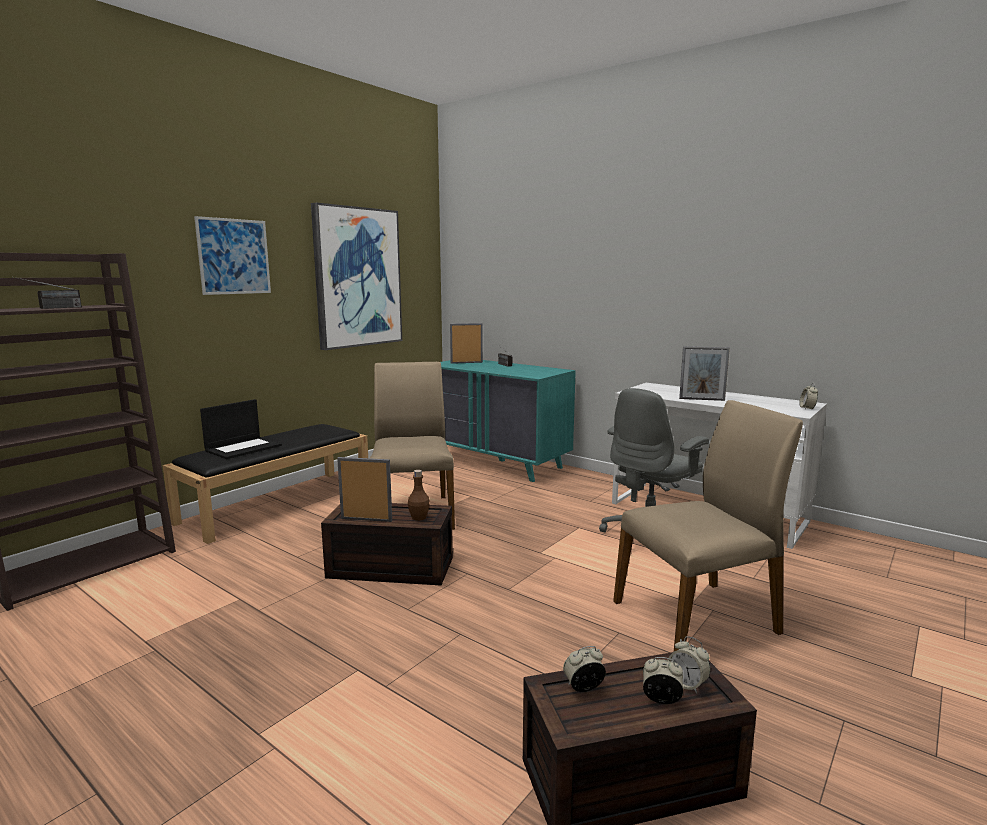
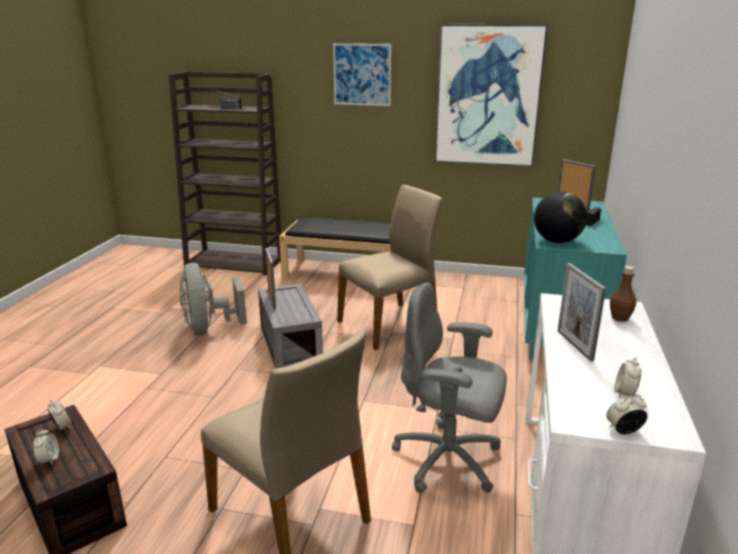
camera: 65 degrees right, 10 degrees up
(244, 448) = (334, 224): laptop -> none
(274, 614) = (209, 329): none -> grey fan
(388, 568) = (288, 344): brown storage box -> grey storage box
(419, 518) = (290, 316): brown bottle -> brown bottle (620, 318)
(532, 374) = (557, 241): none -> globe
(687, 684) = (69, 470): alarm clock -> alarm clock (625, 393)

